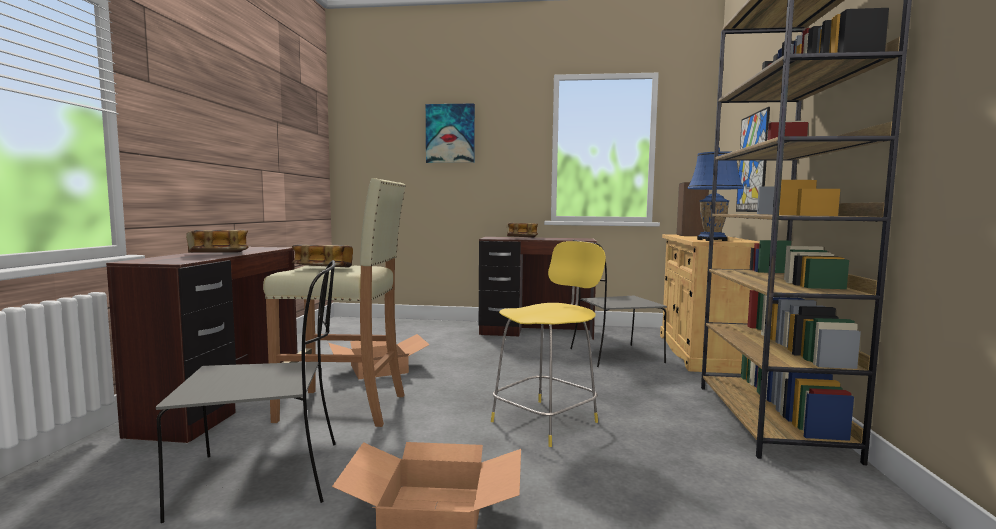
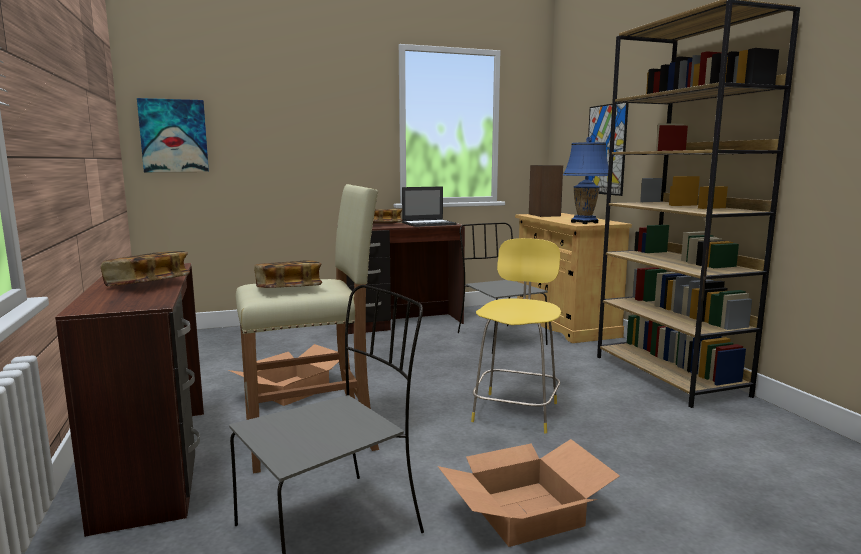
camera: 25 degrees left, 5 degrees up
(450, 134) = (284, 105): picture -> picture (174, 136)
(566, 239) = (429, 224): none -> laptop
(613, 356) = (499, 338): grey chair -> grey chair turned 105 degrees clockwise

